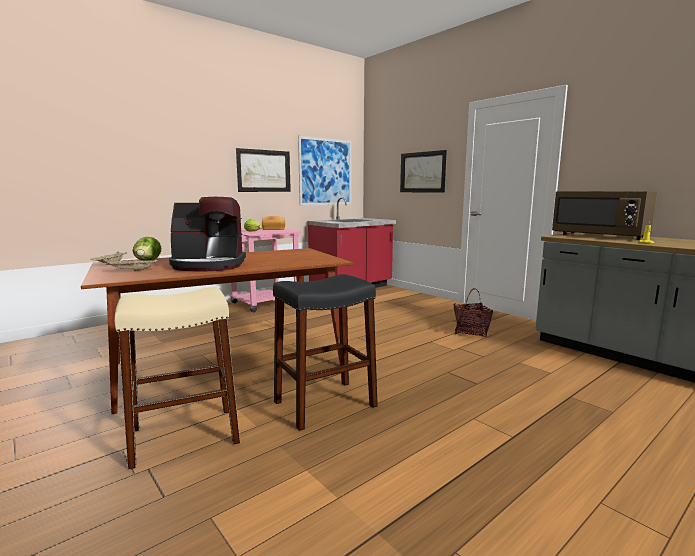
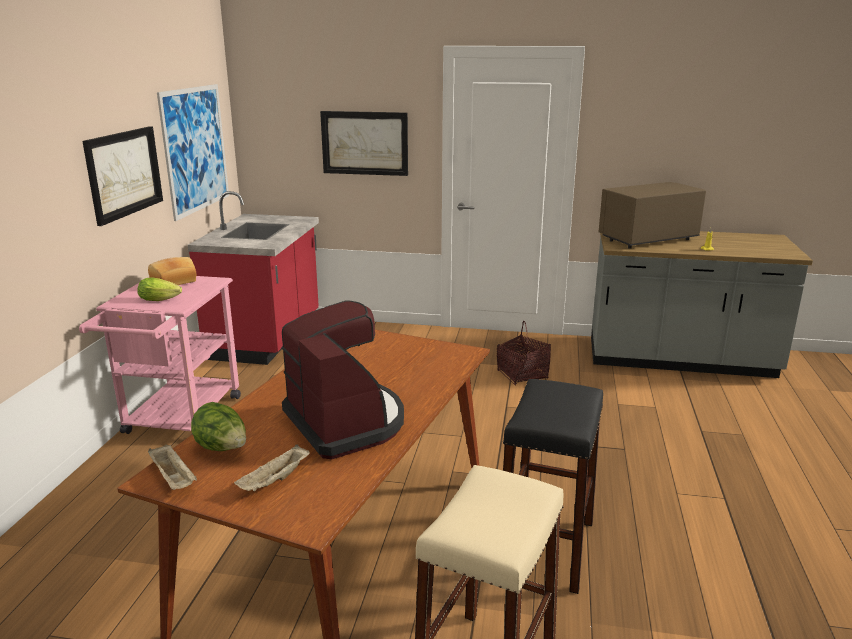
camera: 40 degrees left, 10 degrees up
(209, 265) = (346, 422): coffee machine -> coffee machine turned 75 degrees counterclockwise
(600, 236) = (648, 239): brown microwave -> brown microwave turned 150 degrees clockwise

